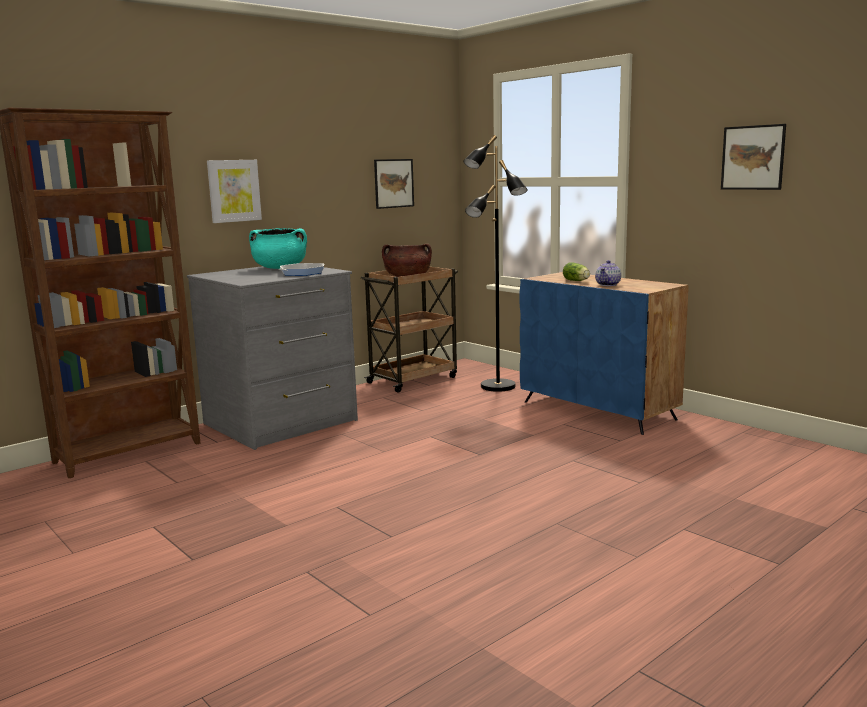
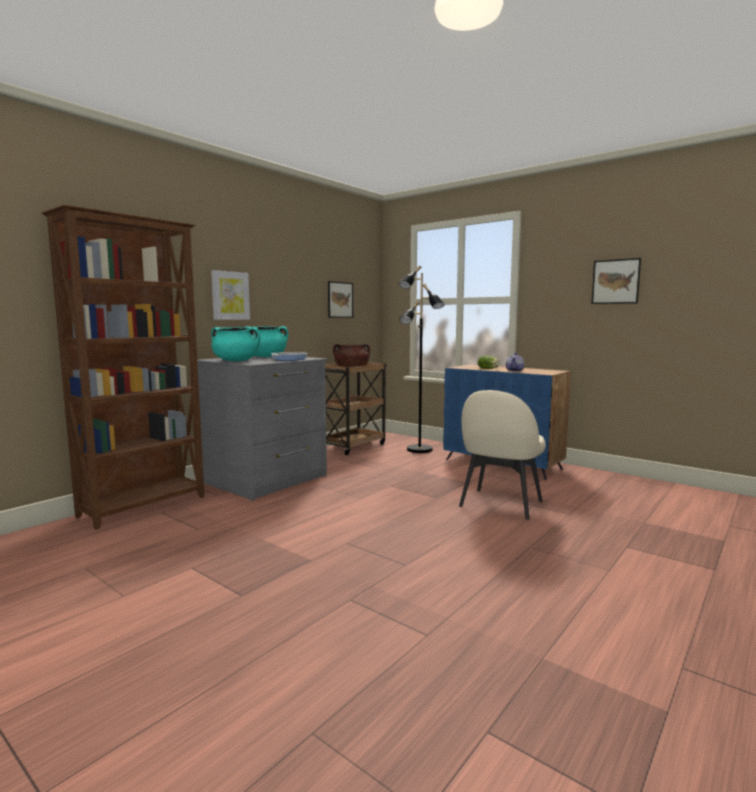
camera: 10 degrees left, 5 degrees down
(234, 277) = (236, 361): none -> turquoise cooking pot
(556, 466) = (500, 504): none -> beige chair

